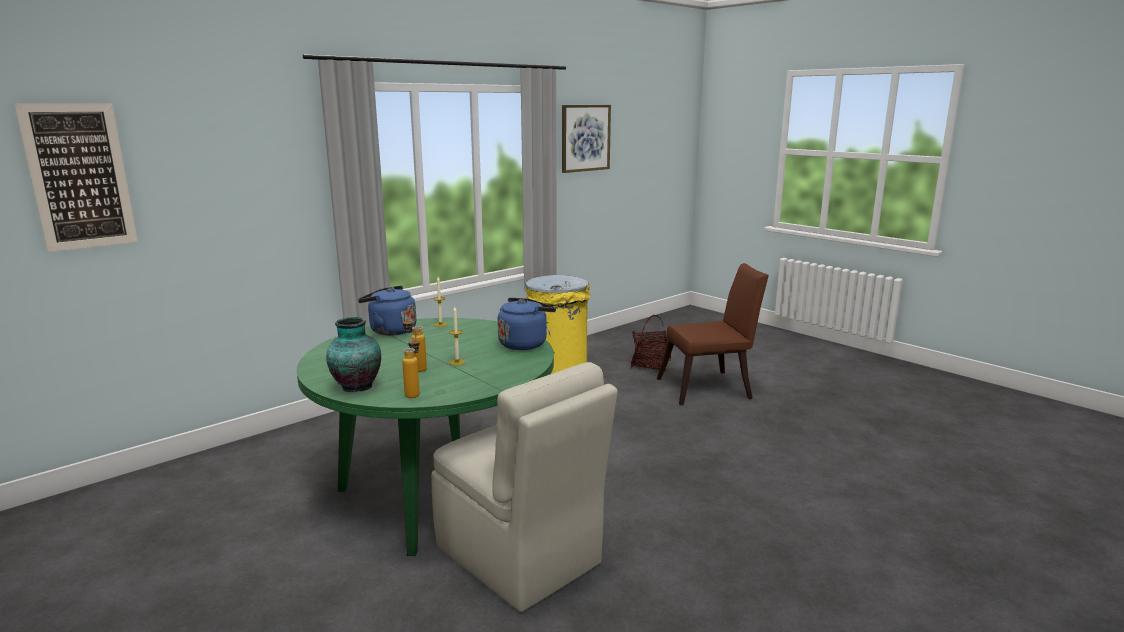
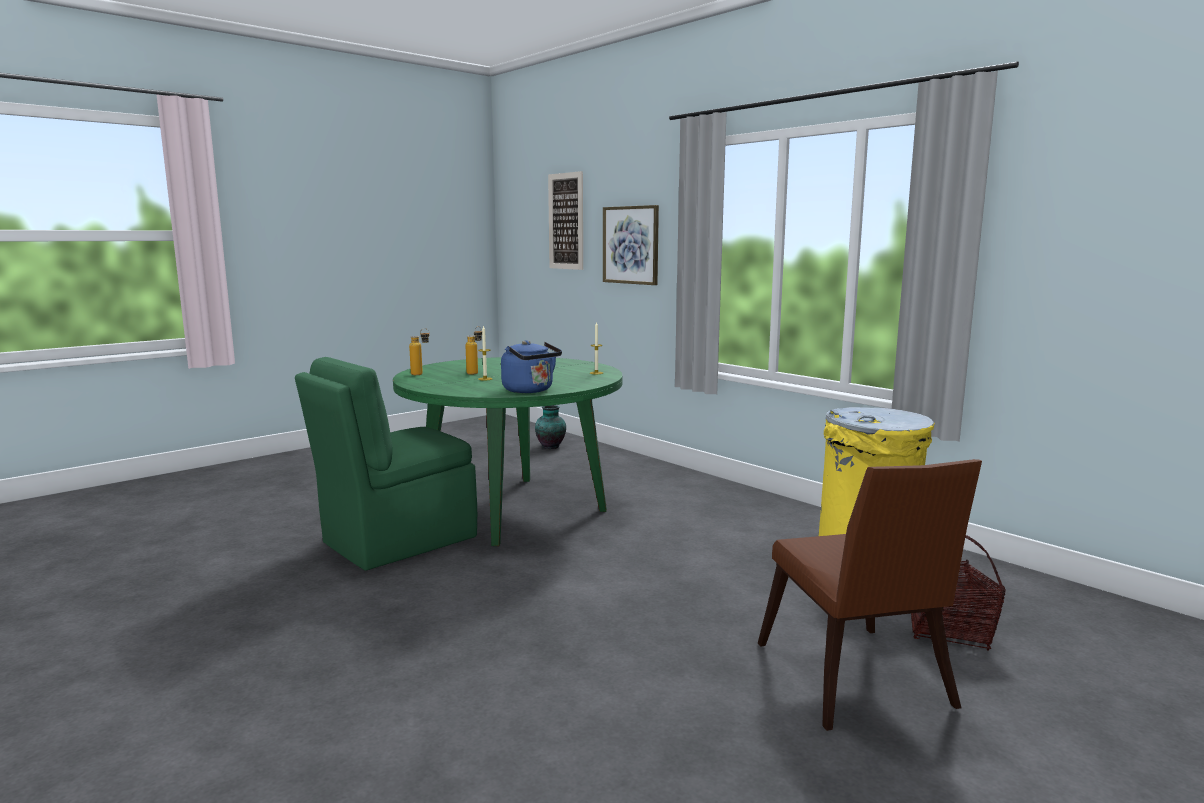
camera: 90 degrees right, 5 degrees down
(356, 386) = (445, 366): vase -> vase (551, 446)
(390, 330) = (578, 365): blue kettle -> none
(520, 557) = (396, 541): beige chair -> green chair
(585, 138) = (1096, 191): picture -> picture (631, 245)

